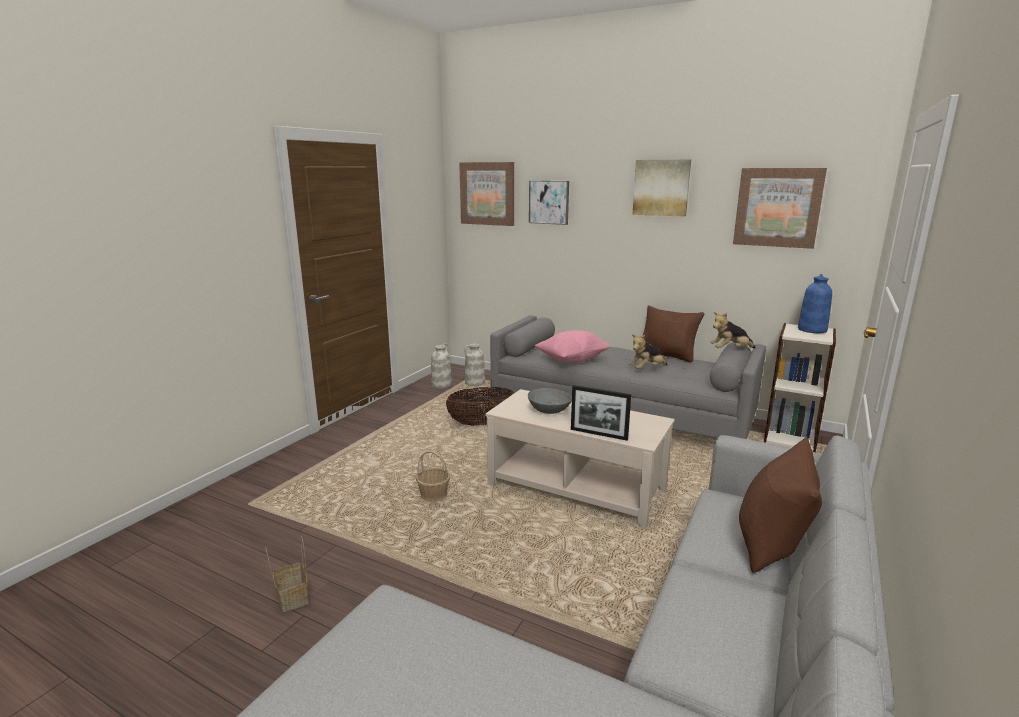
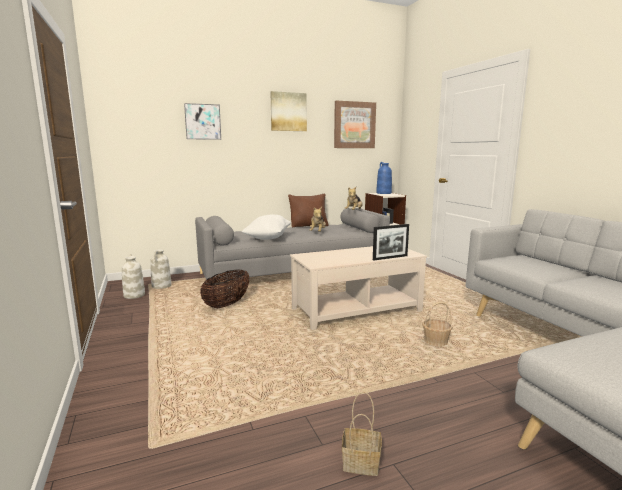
camera: 50 degrees left, 5 degrees down
(433, 495) = (295, 352): basket -> basket (435, 341)
(487, 193) = (139, 114): picture -> none
(548, 410) = (338, 257): grey bowl -> none
(572, 360) = (267, 238): pink pillow -> white pillow
(773, 544) = (547, 264): brown pillow -> none

